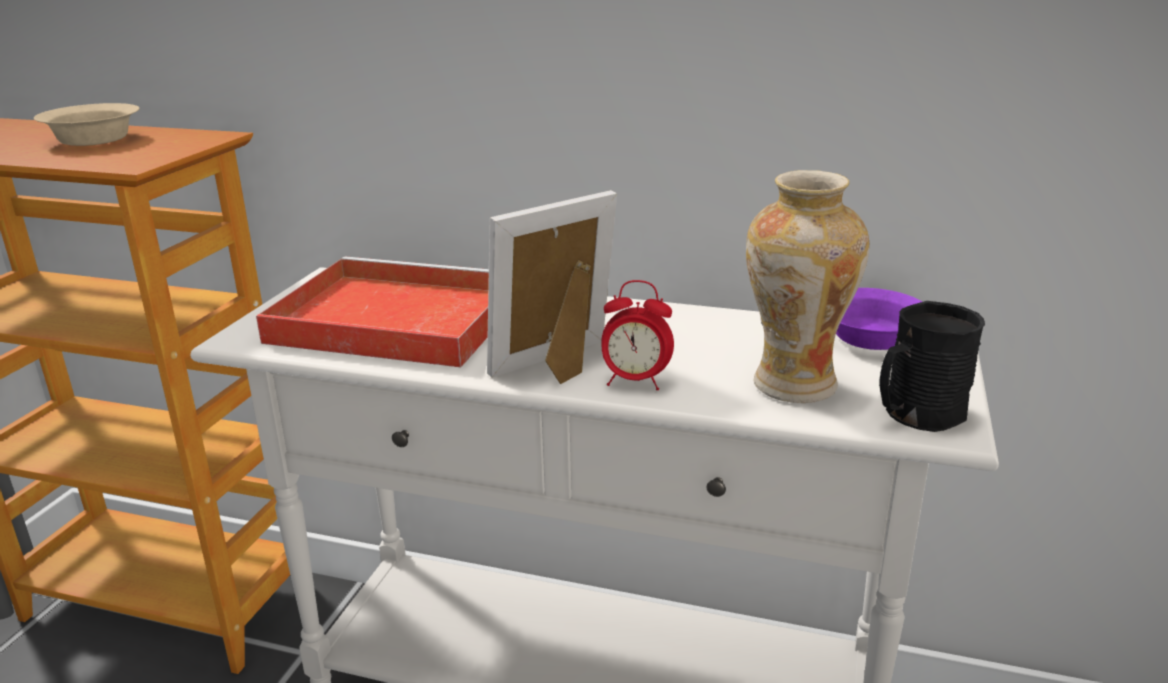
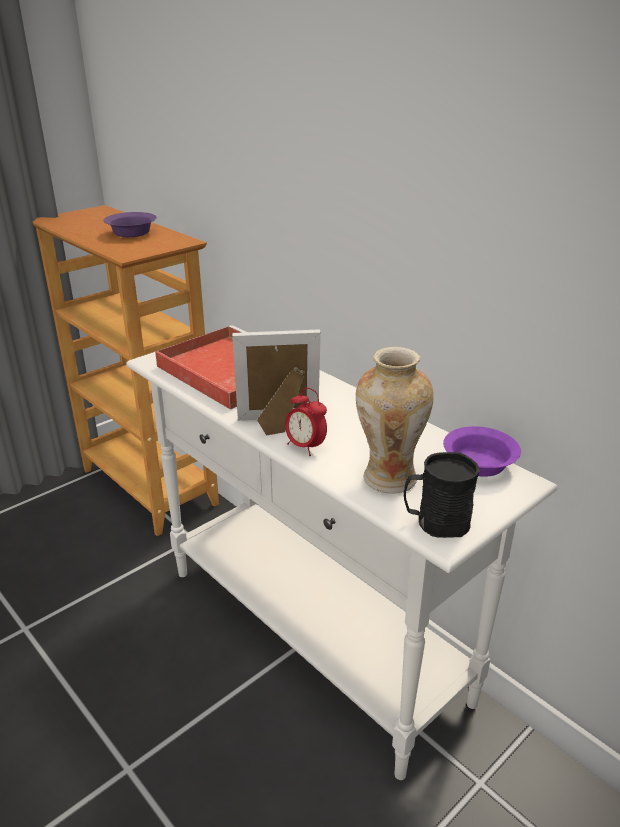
camera: 30 degrees right, 5 degrees up
(96, 139) = (133, 233): beige bowl -> purple bowl

